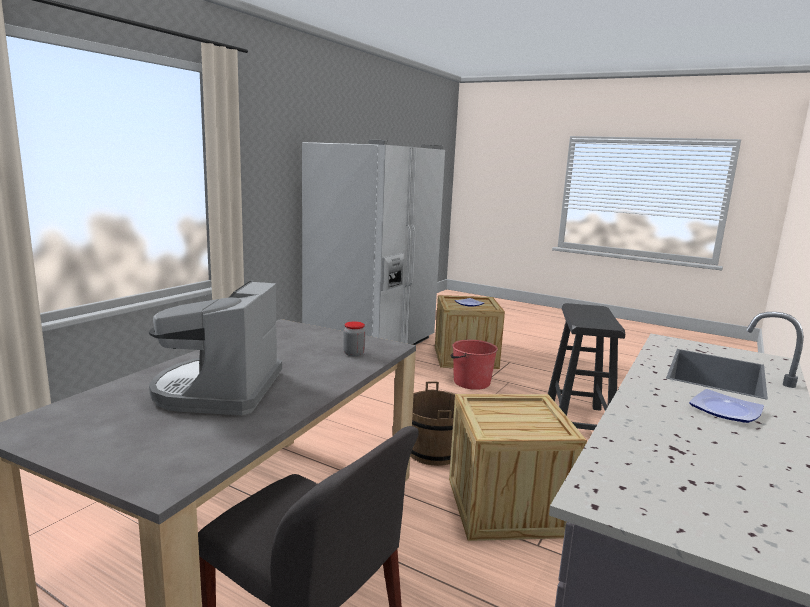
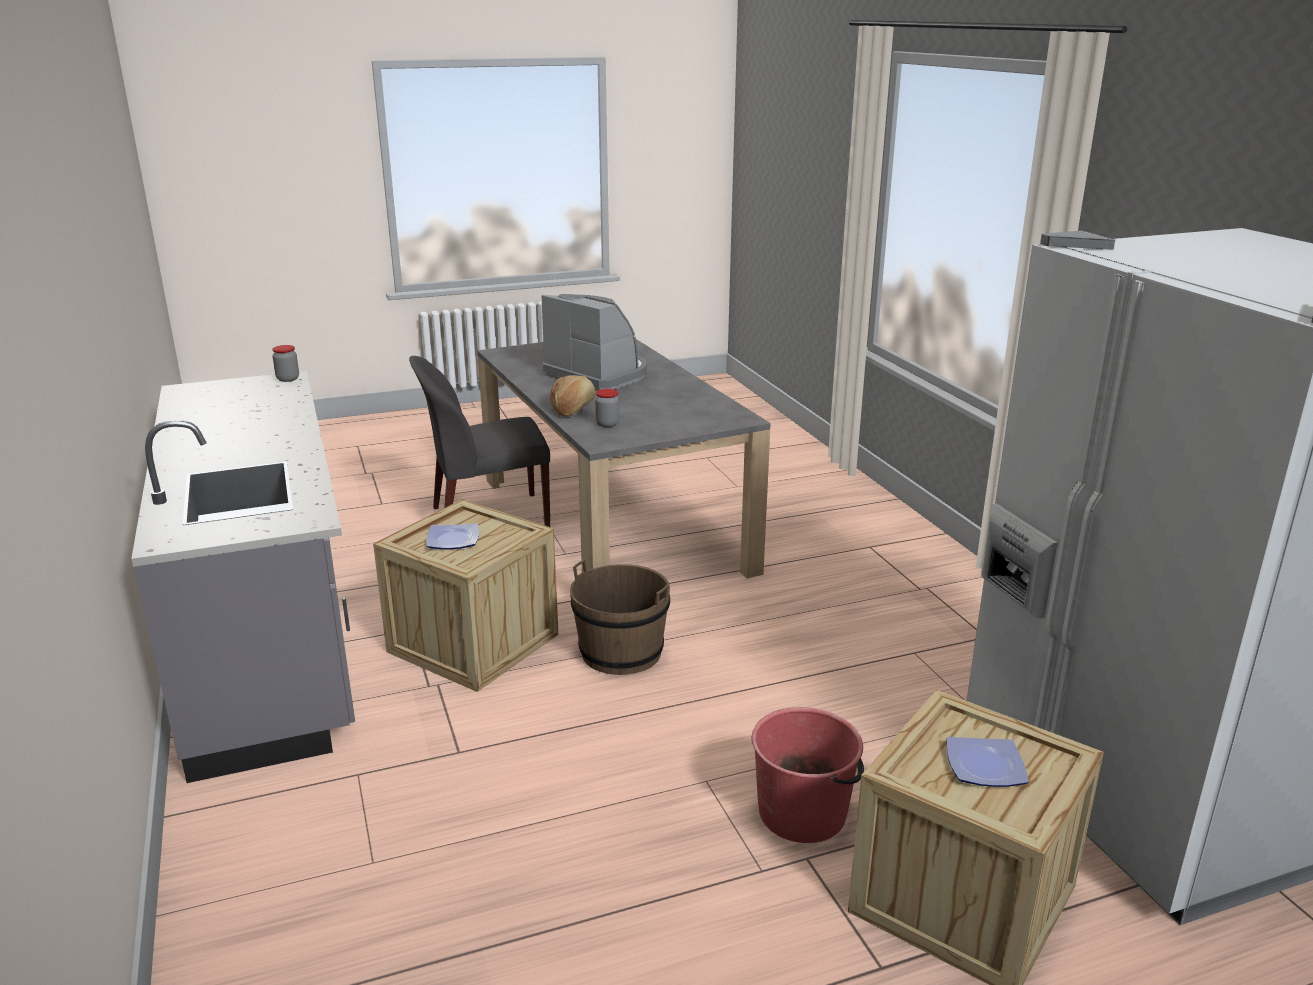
camera: 130 degrees right, 10 degrees up
(338, 372) = (573, 409): none -> bread
(577, 423) = (523, 832): black stool -> none
(596, 495) = (288, 379): none -> jar
(726, 411) = (225, 448): plate -> plate (452, 539)

